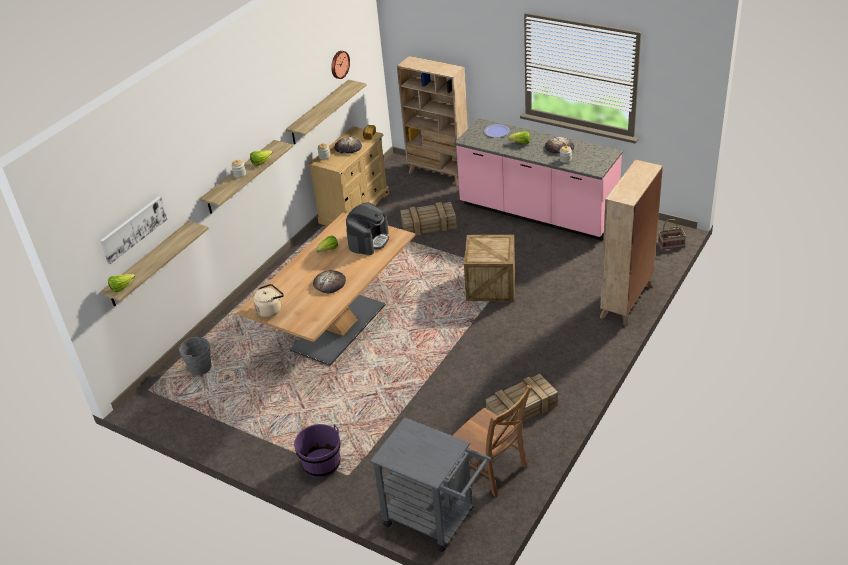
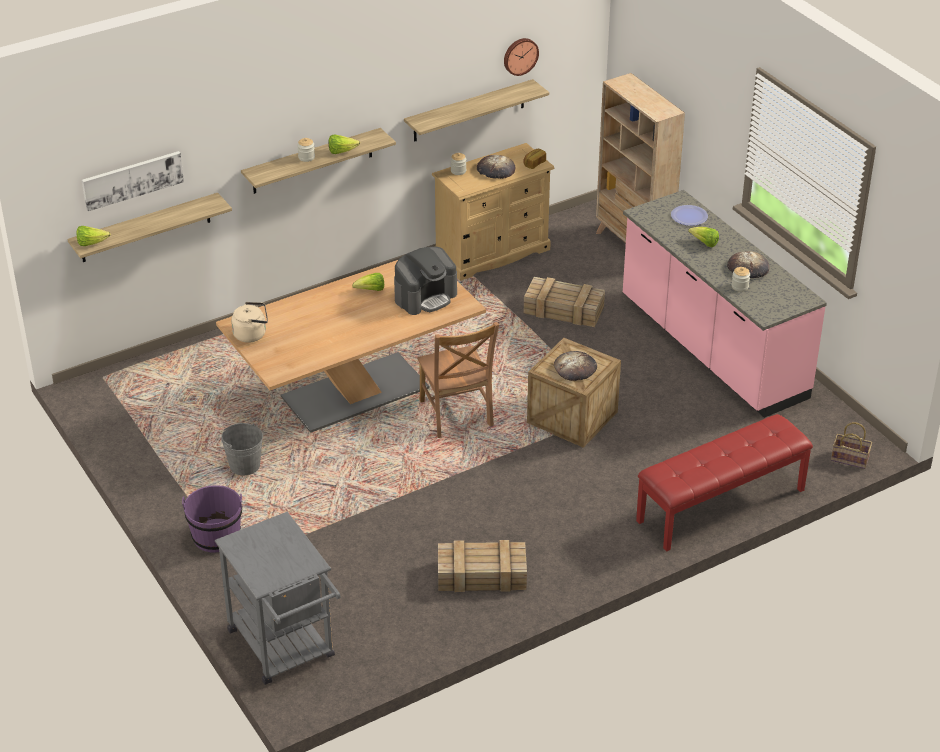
camera: 25 degrees right, 0 degrees up
(200, 368) = (173, 375): grey bucket -> grey bucket (245, 465)
(329, 283) = (339, 330): bread -> bread (575, 368)
(493, 469) = (391, 626): brown chair -> brown chair (456, 415)
(625, 302) = (721, 506): beige bookcase -> red bench

